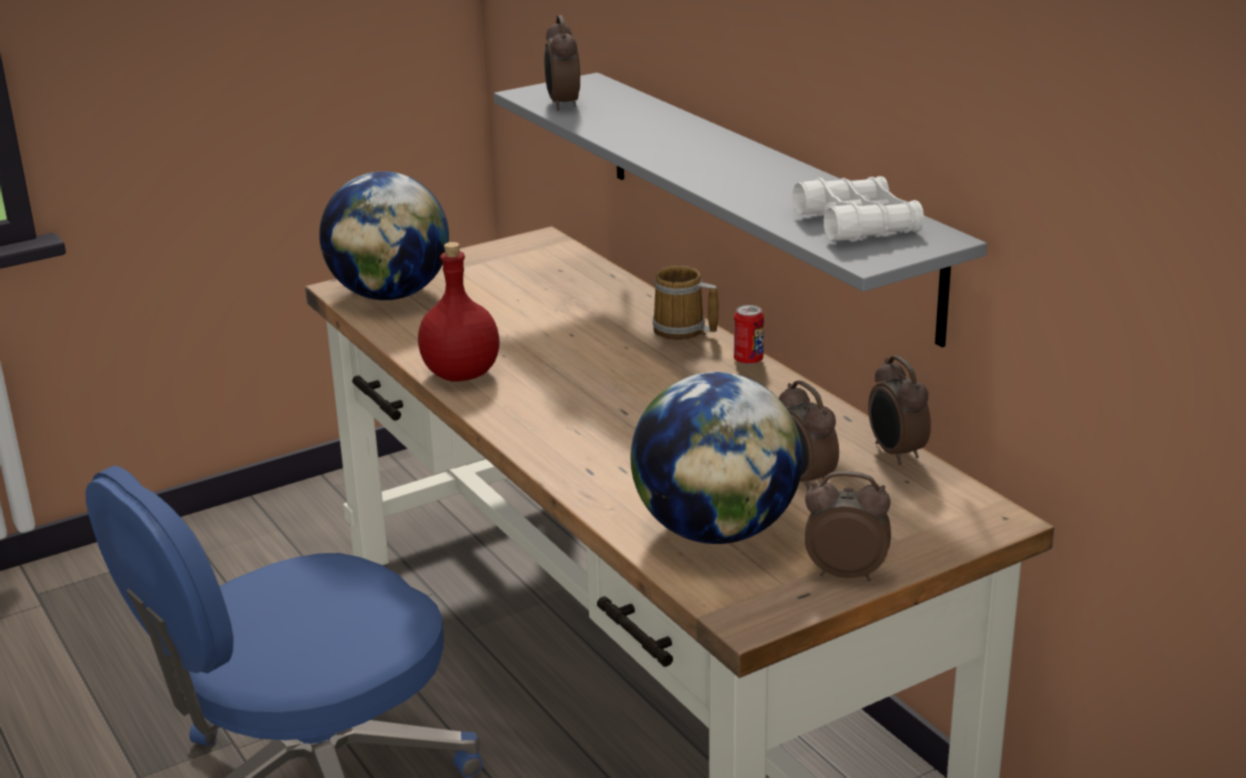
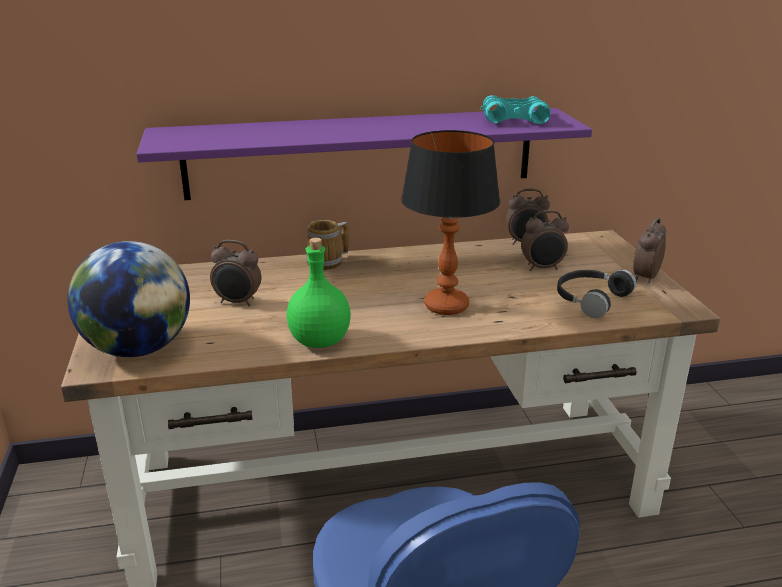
camera: 70 degrees left, 0 degrees up
(461, 375) = (321, 341): red bottle -> green bottle
(562, 104) = (204, 141): alarm clock -> alarm clock (238, 302)
(609, 430) = (447, 306): none -> table lamp
(716, 531) = (589, 299): globe -> black headphones
(748, 360) = (387, 253): can -> none
(763, 198) = (361, 153): grey shelf -> purple shelf
(857, 224) = (514, 119): white binoculars -> turquoise binoculars

